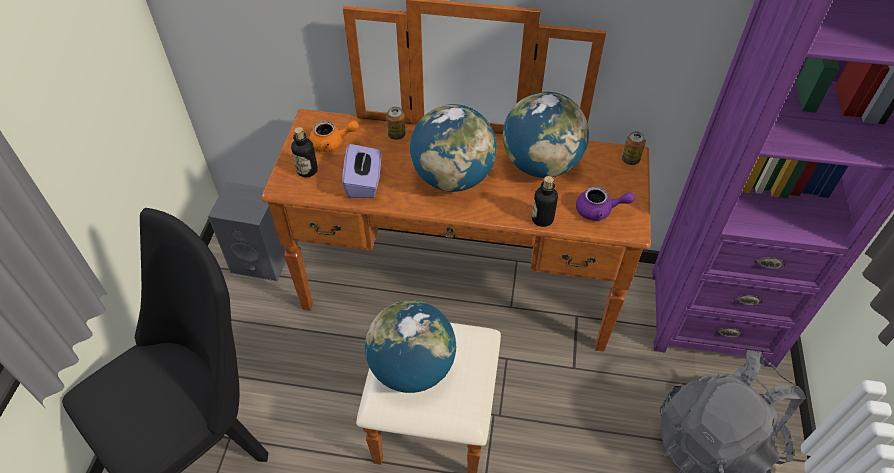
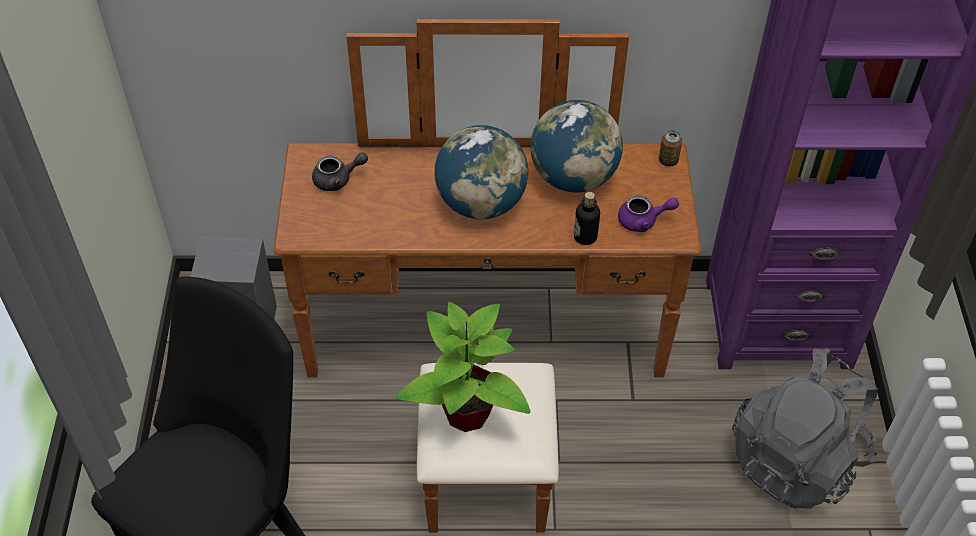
camera: 10 degrees left, 0 degrees up
(307, 170) = (318, 214): bottle -> none
(332, 143) = (338, 179): orange teapot -> grey teapot
(364, 183) = (385, 220): purple tissue box -> none
(396, 135) = (408, 162): can -> none
(412, 368) = (467, 414): globe -> potted plant

